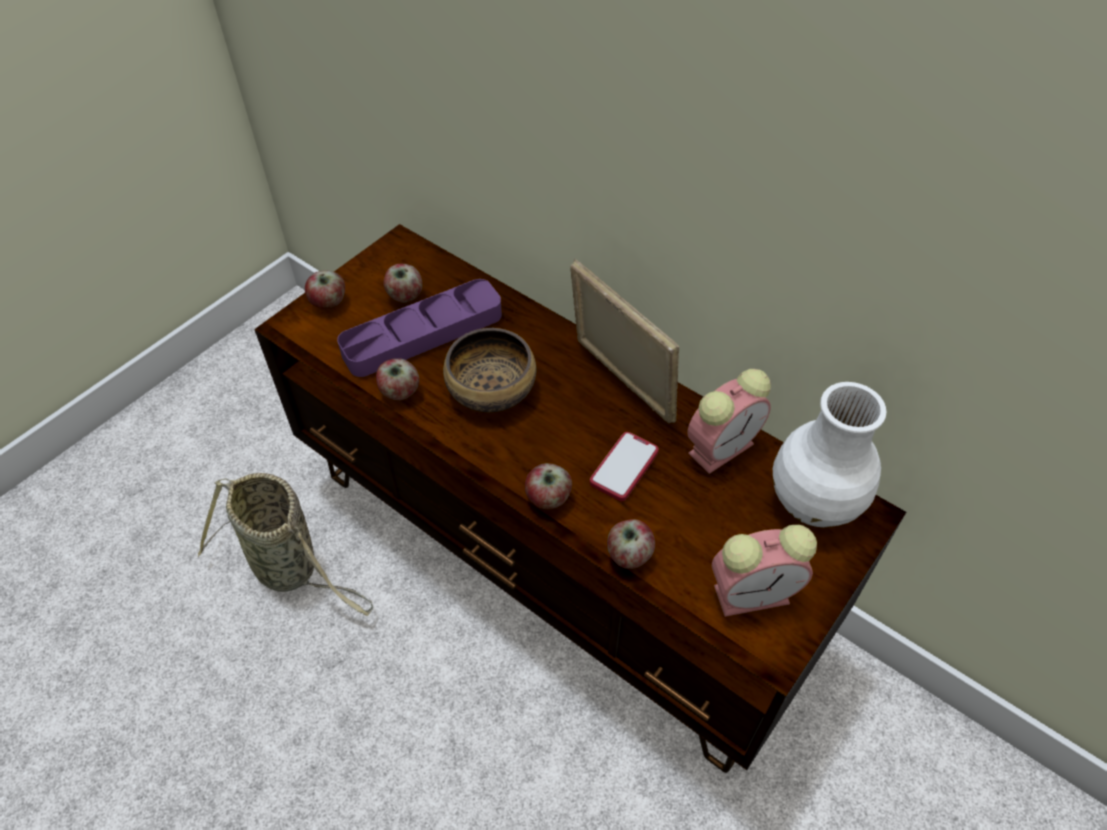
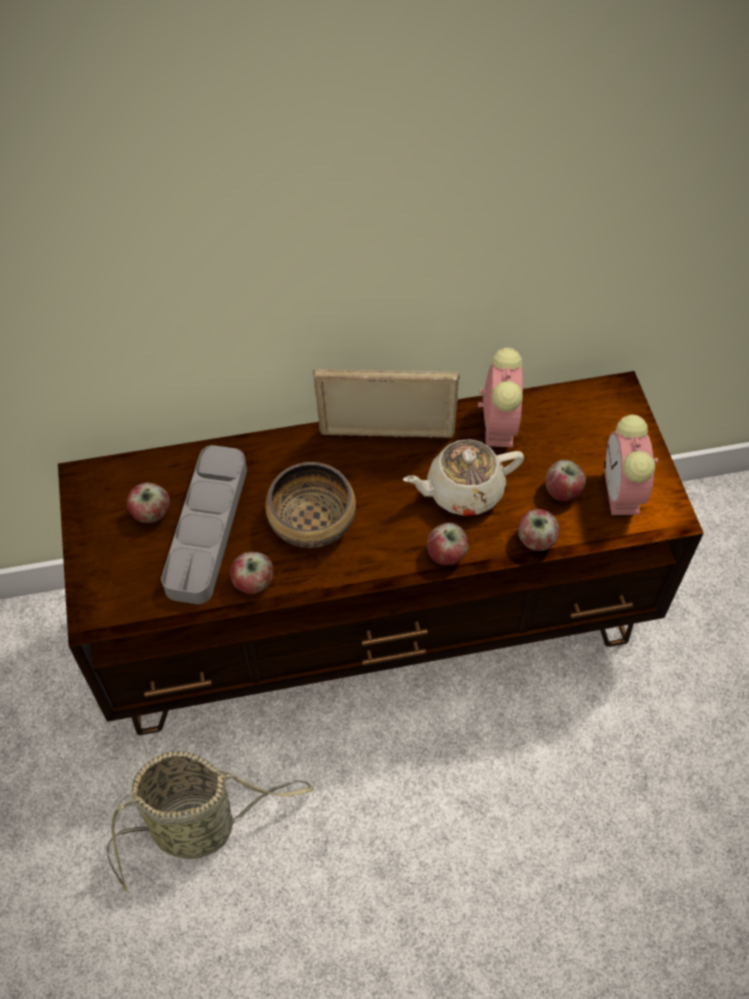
camera: 50 degrees left, 5 degrees up
(328, 303) = (98, 572): apple -> apple (562, 491)
(423, 334) = (207, 528): purple tray -> grey tray
(624, 467) = (462, 491): phone -> beige teapot
(754, 593) = (623, 494): alarm clock -> alarm clock turned 150 degrees clockwise
(813, 501) = (585, 409): white vase -> none

